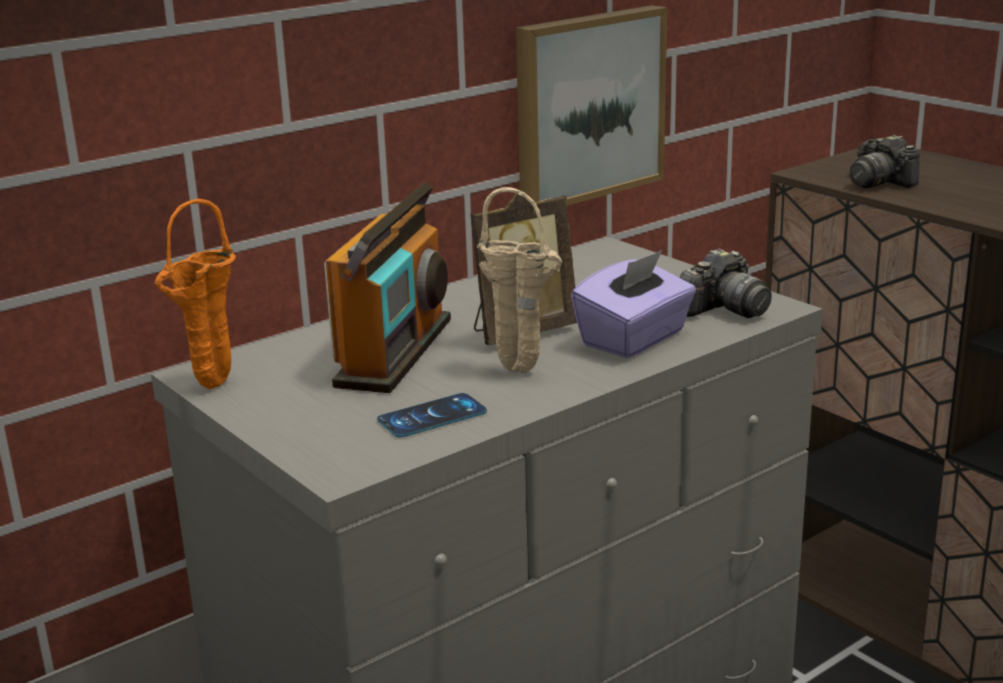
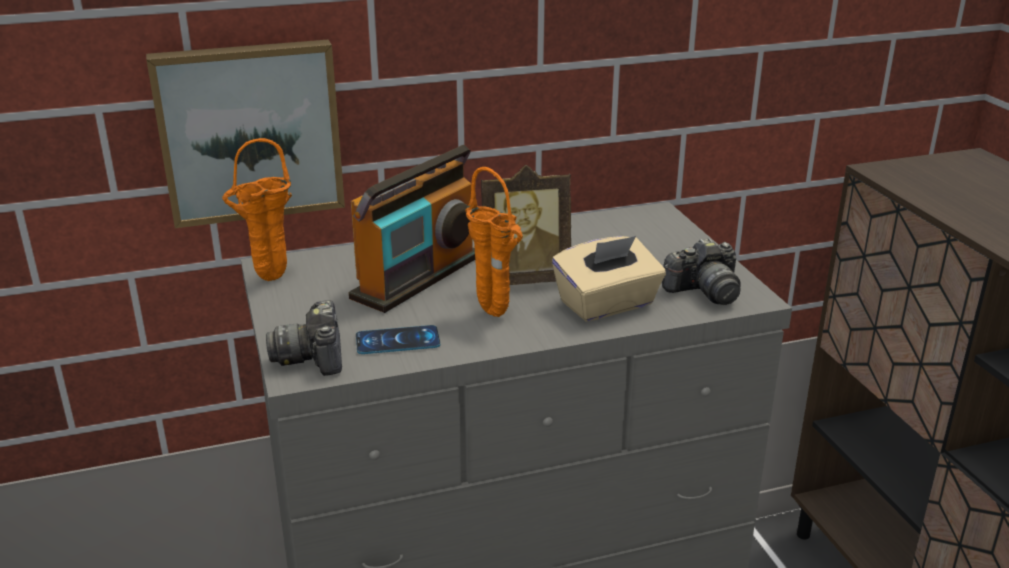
camera: 20 degrees right, 5 degrees up
(523, 372) = (496, 316): beige vase -> orange vase
(586, 106) = (661, 89): picture -> picture (249, 131)
(634, 339) = (607, 304): purple tissue box -> beige tissue box
(879, 182) = (937, 191): camera -> camera (313, 357)

